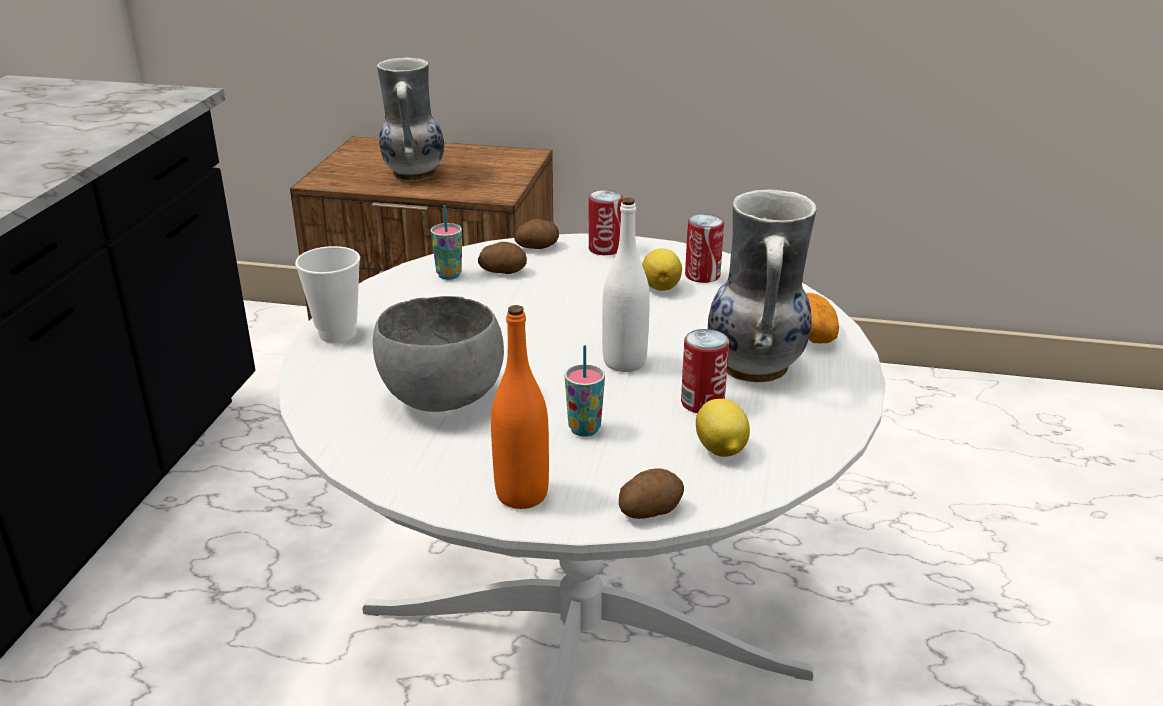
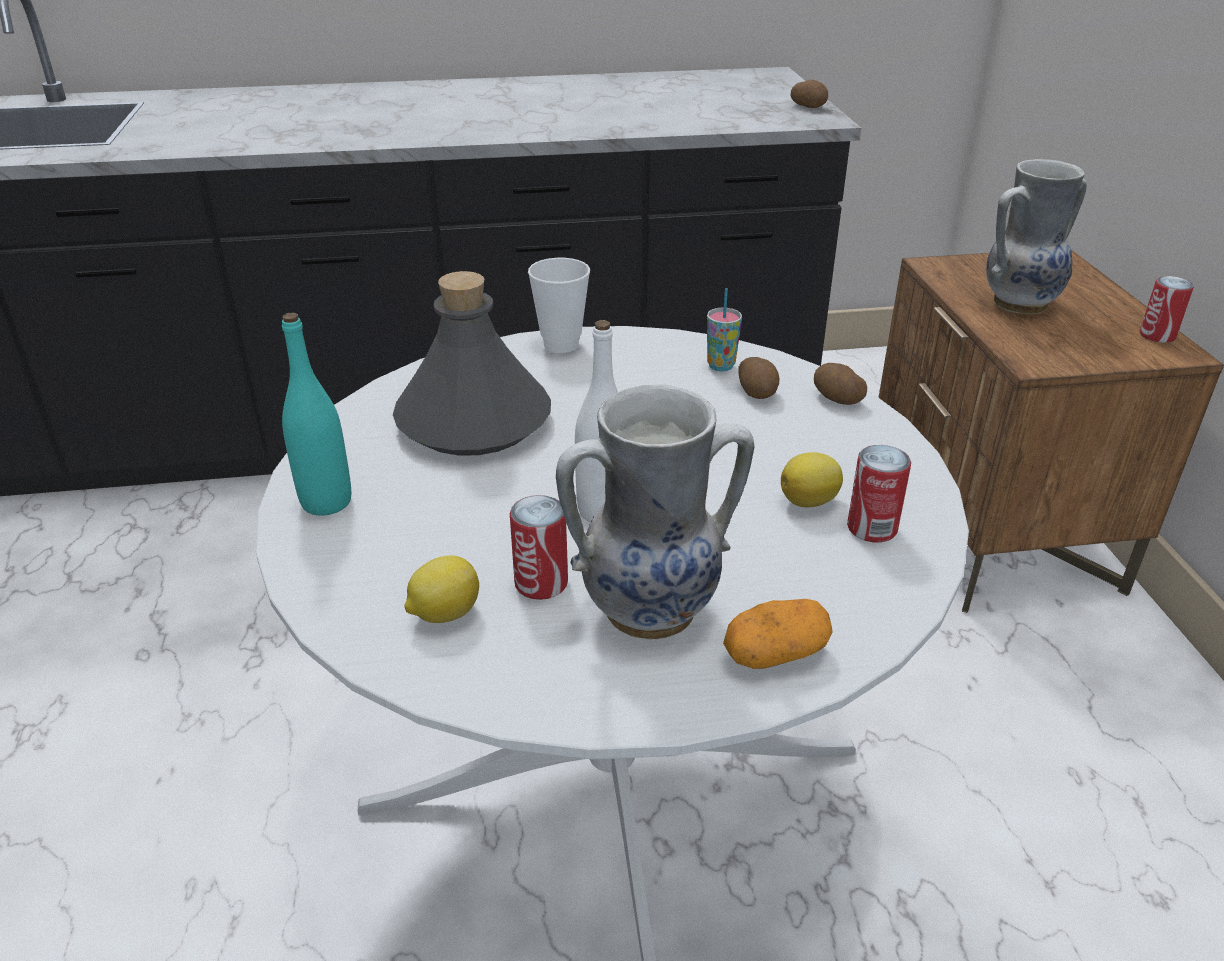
camera: 70 degrees right, 5 degrees up
(439, 398) = (473, 421): grey bowl -> grey bottle
(522, 494) = (326, 502): orange bottle -> turquoise bottle
(584, 429) = (452, 513): cup -> none
(605, 249) = (877, 442): can -> can (1157, 335)
(649, 509) = (317, 583): potato -> potato (809, 106)

